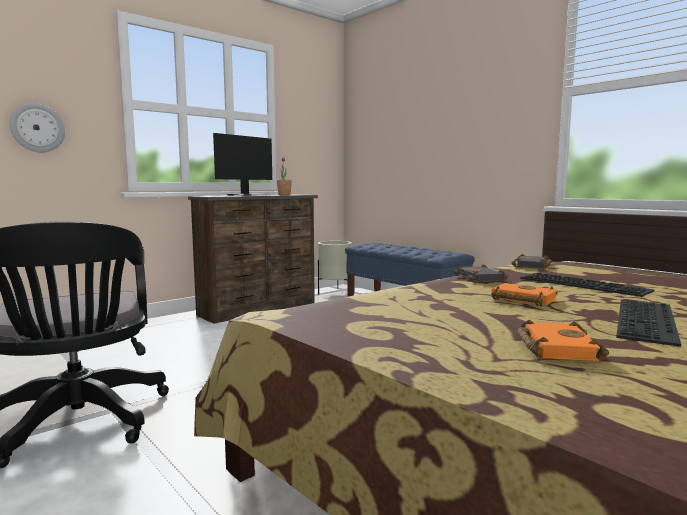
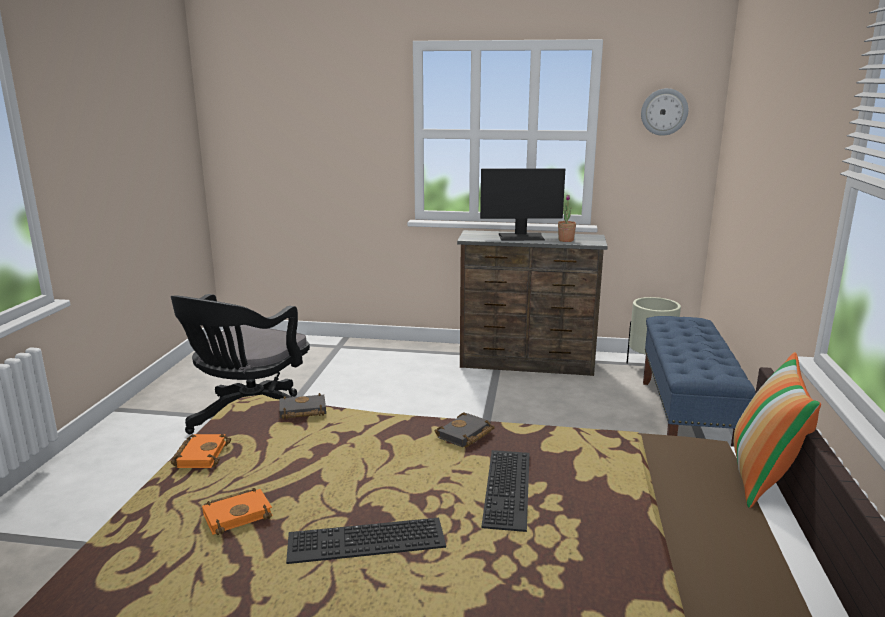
camera: 50 degrees right, 10 degrees up
(37, 128) = (343, 162): wall clock -> wall clock (664, 112)
(521, 299) = (384, 472): orange book -> orange book (200, 454)
(533, 266) = (591, 443): black book -> black book (301, 411)
(600, 263) = (763, 477): none -> pillow

